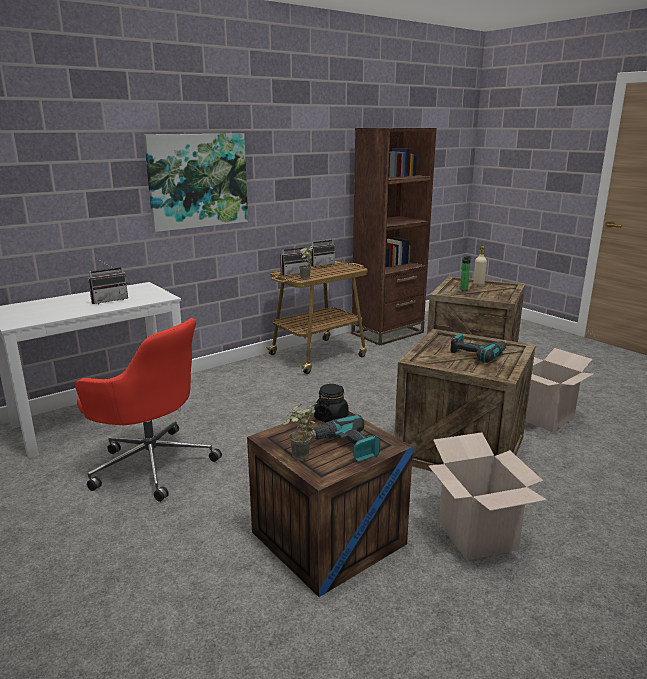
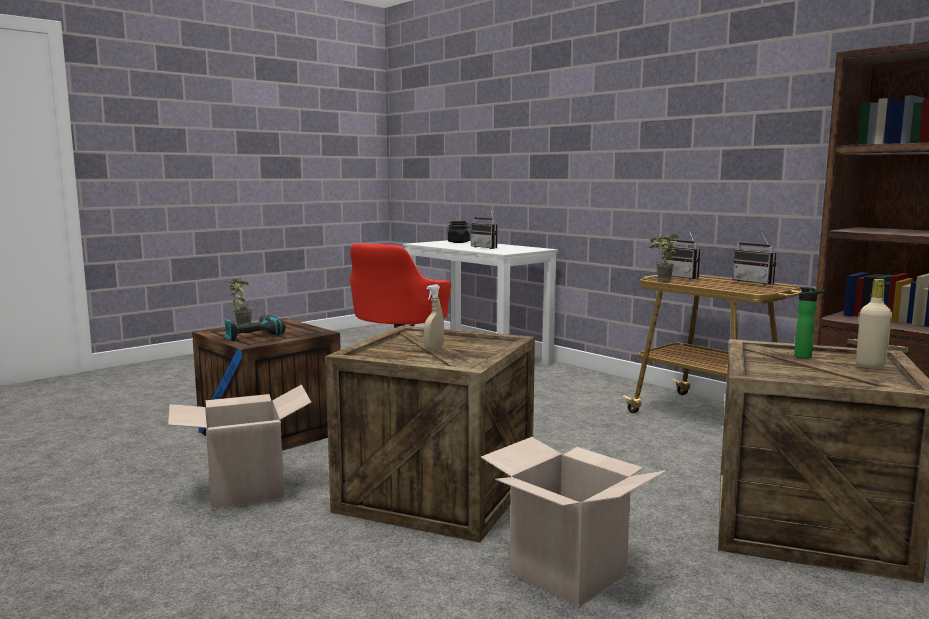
camera: 85 degrees right, 10 degrees down
(198, 181) = (621, 147): picture -> none
(331, 417) = (309, 331): black jar -> black jar (458, 242)
(477, 354) = (434, 349): power drill -> beige spray bottle

